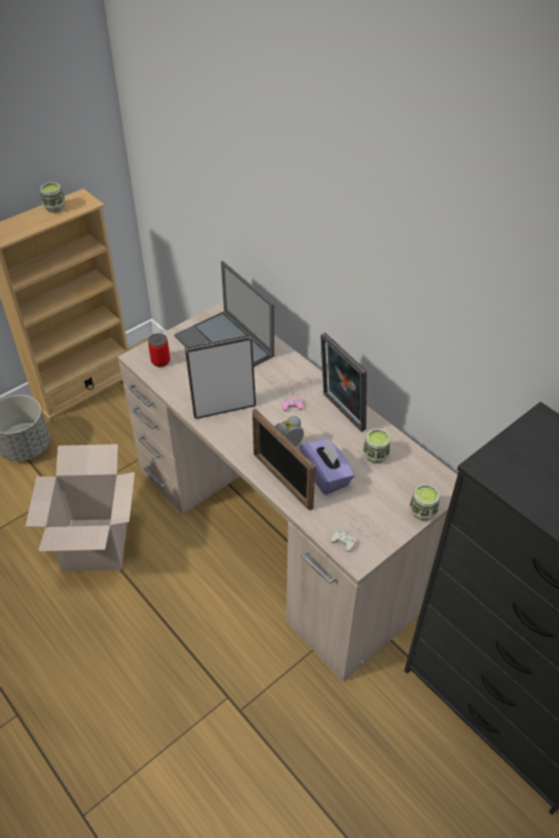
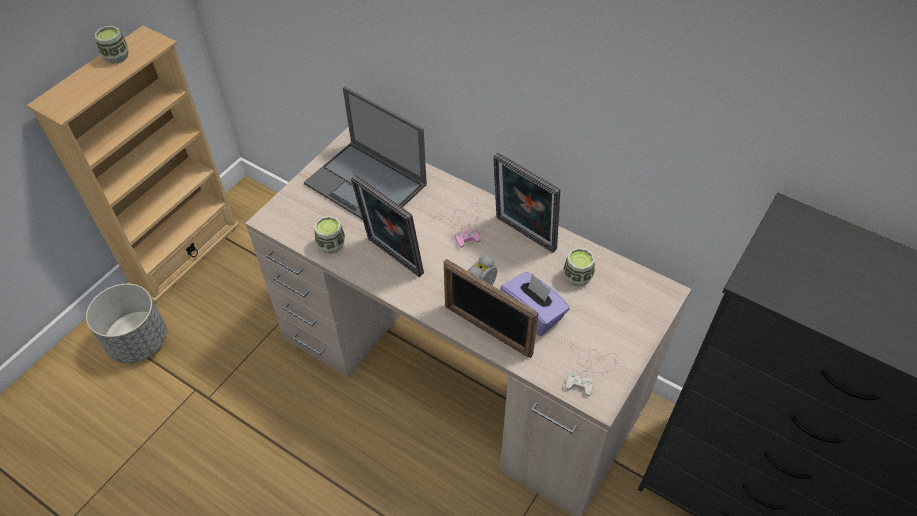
camera: 15 degrees left, 5 degrees up
(95, 544) = (260, 437): cardboard box -> none
(160, 361) = (298, 218): can -> none
(224, 408) = (392, 259): picture frame -> picture frame turned 105 degrees counterclockwise
(422, 511) = (649, 329): cup -> cup (331, 245)

